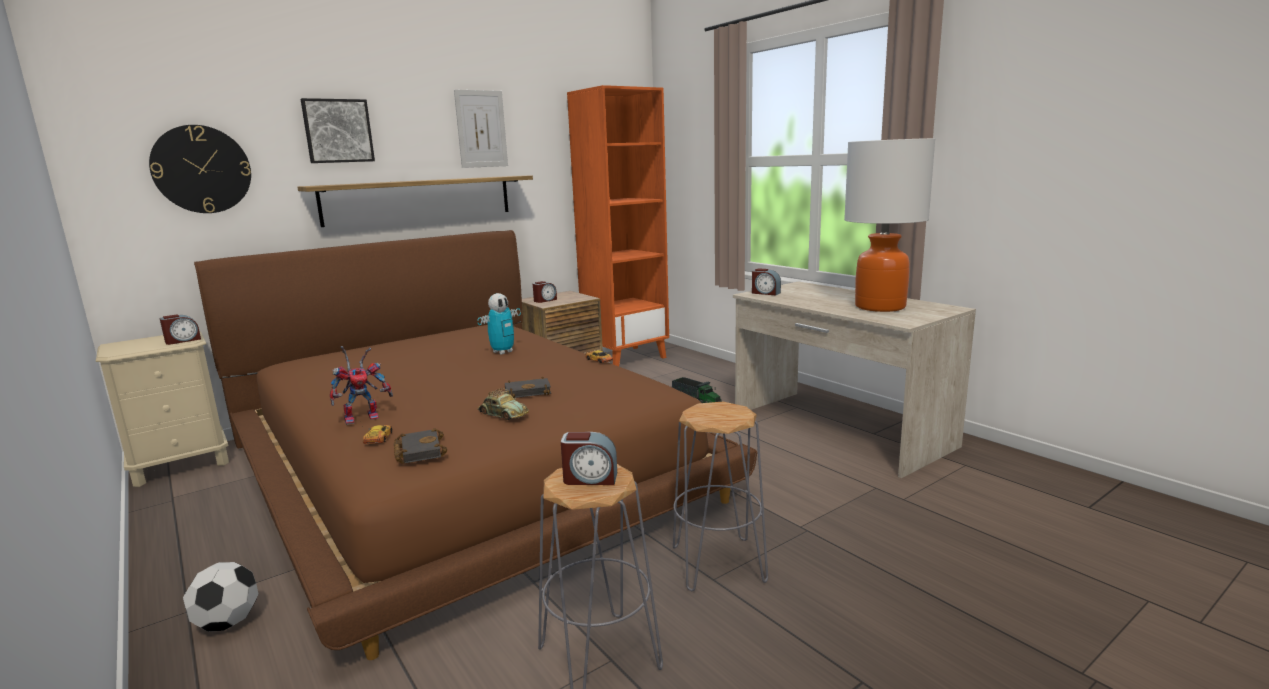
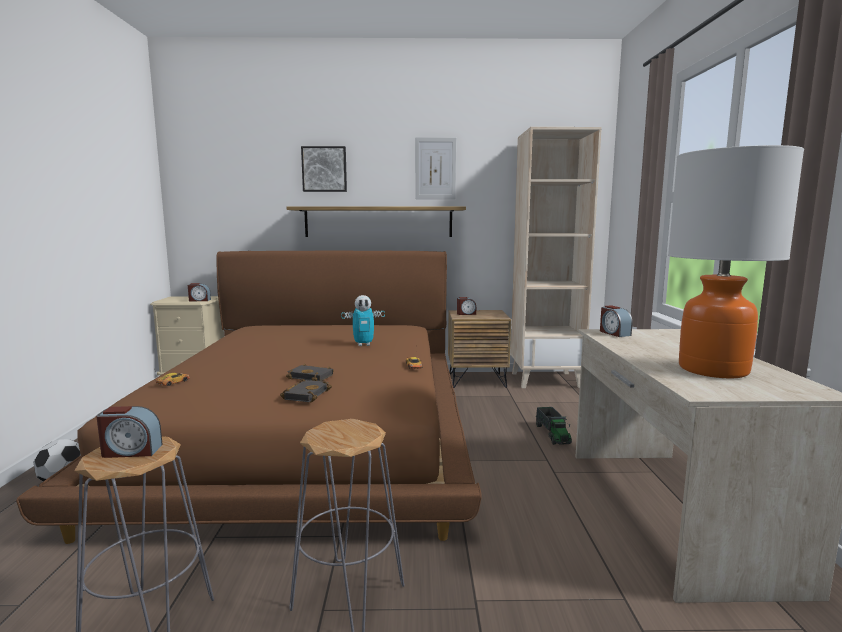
camera: 35 degrees right, 5 degrees down
(201, 169) = (237, 193): wall clock -> none
(364, 417) = (198, 367): toy robot -> none
(418, 451) = (167, 397): black book -> black book (305, 394)
(502, 414) = (261, 388): toy car -> none
(590, 478) = (131, 451): alarm clock -> alarm clock turned 45 degrees counterclockwise
(626, 358) = (546, 380): orange bookcase -> beige bookcase

